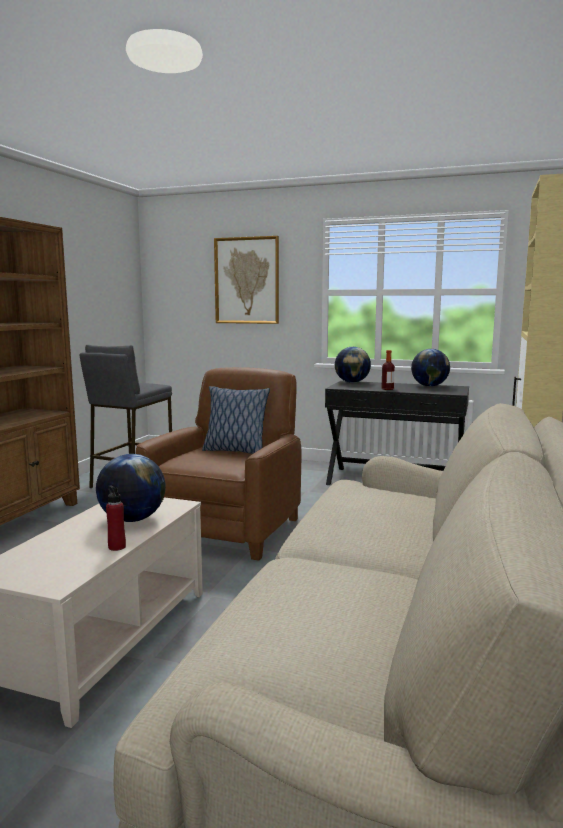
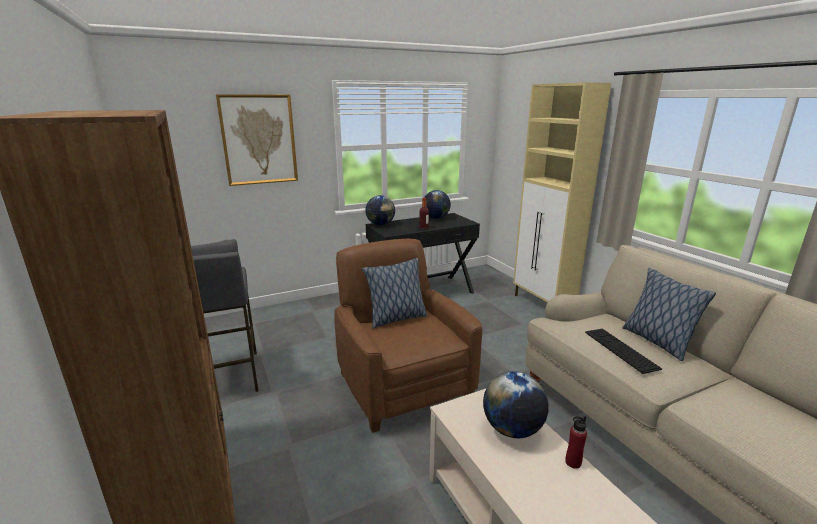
camera: 45 degrees left, 10 degrees up
(346, 511) = (620, 349): none -> keyboard
(418, 524) = (656, 341): none -> pillow

